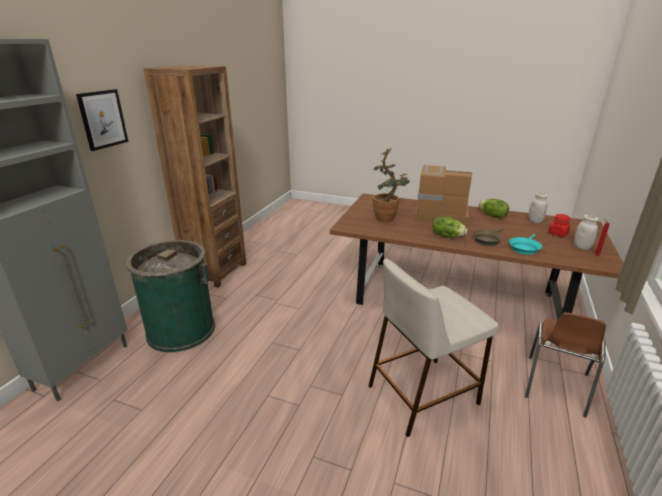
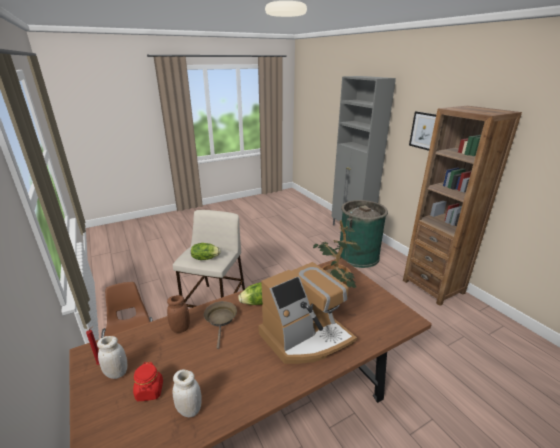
camera: 130 degrees right, 0 degrees up
(492, 216) = (251, 381): lettuce -> lettuce (205, 258)
(524, 248) = (180, 328): turquoise frying pan -> brown jar

